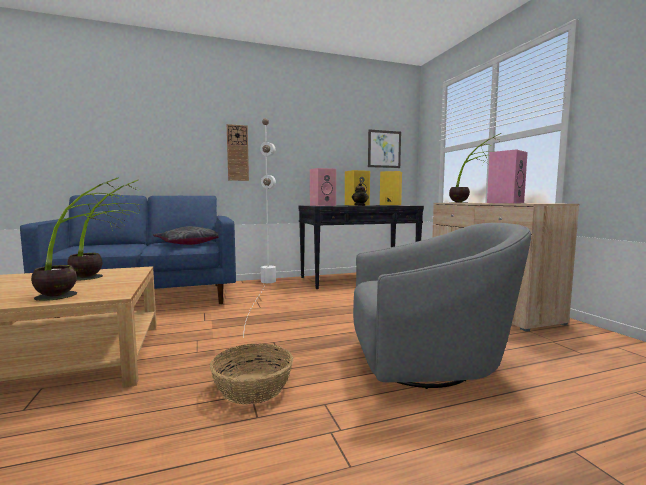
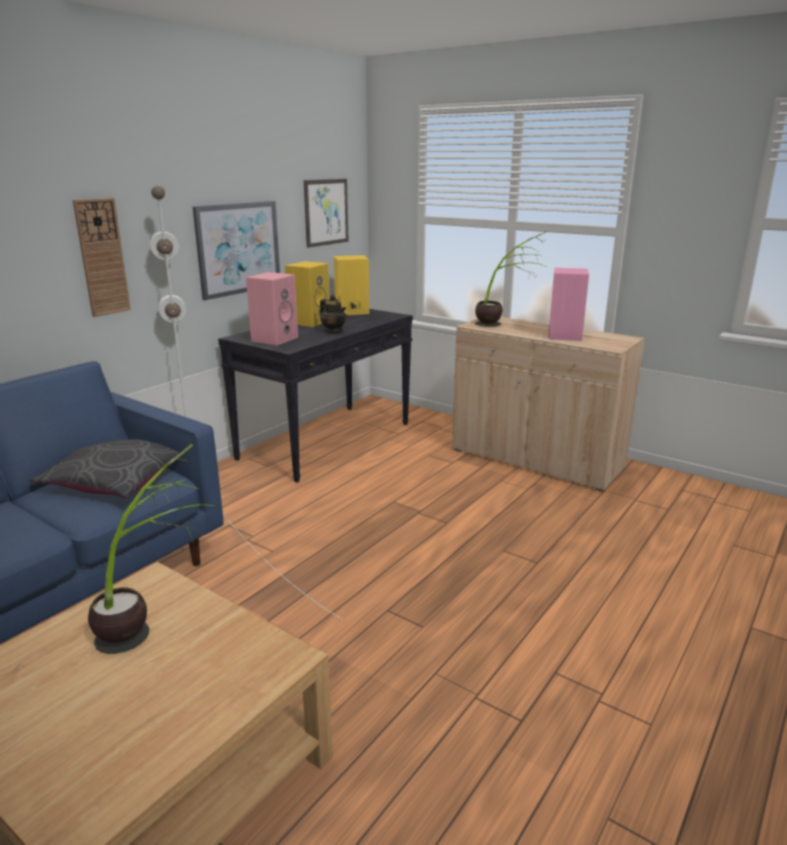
camera: 35 degrees left, 15 degrees up
(81, 291) = (217, 672): potted plant -> none
(253, 388) = (466, 688): basket -> none
(319, 160) = (238, 248): none -> picture
(429, 363) = (575, 573): grey armchair -> none

